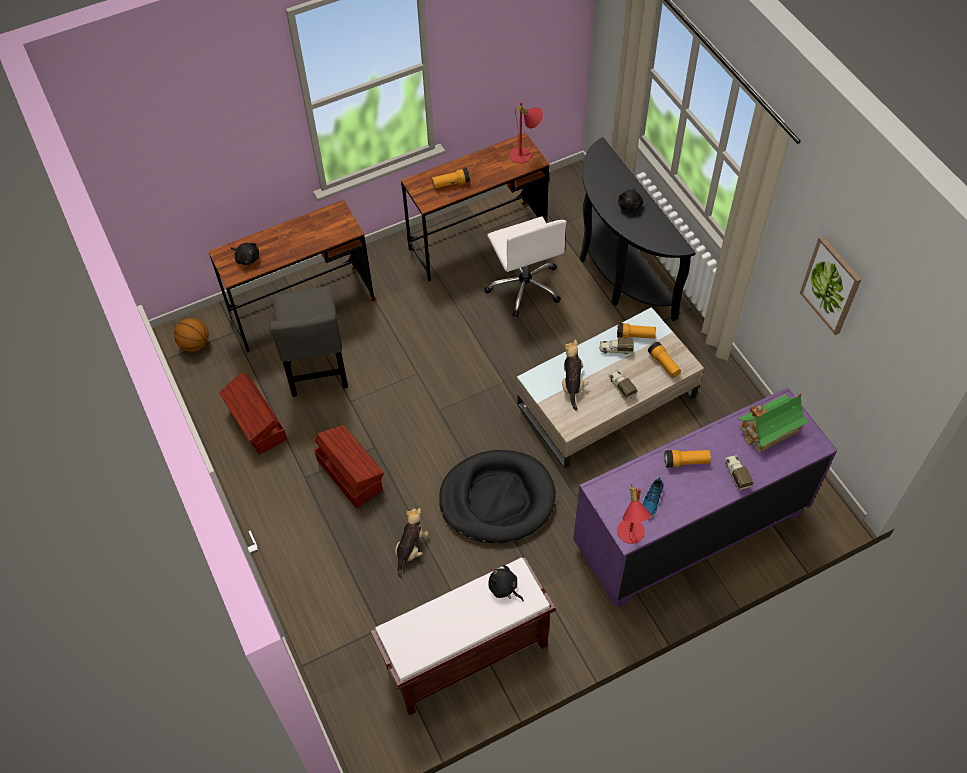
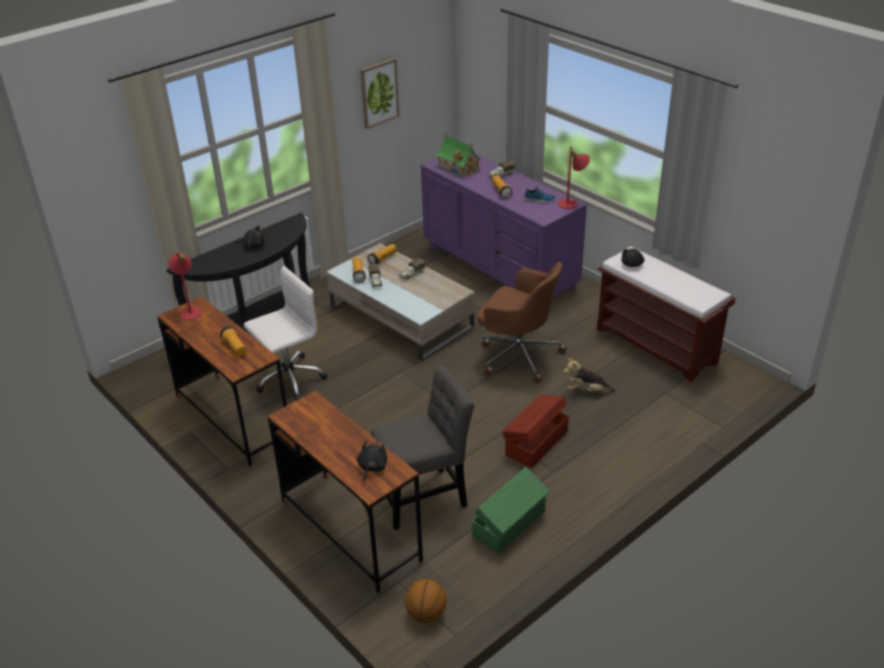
camera: 105 degrees left, 20 degrees down
(257, 424) = (510, 524): brown storage box -> green storage box
(497, 499) = (518, 355): black dog bed -> brown office chair
(572, 384) = (418, 296): plush toy -> none

